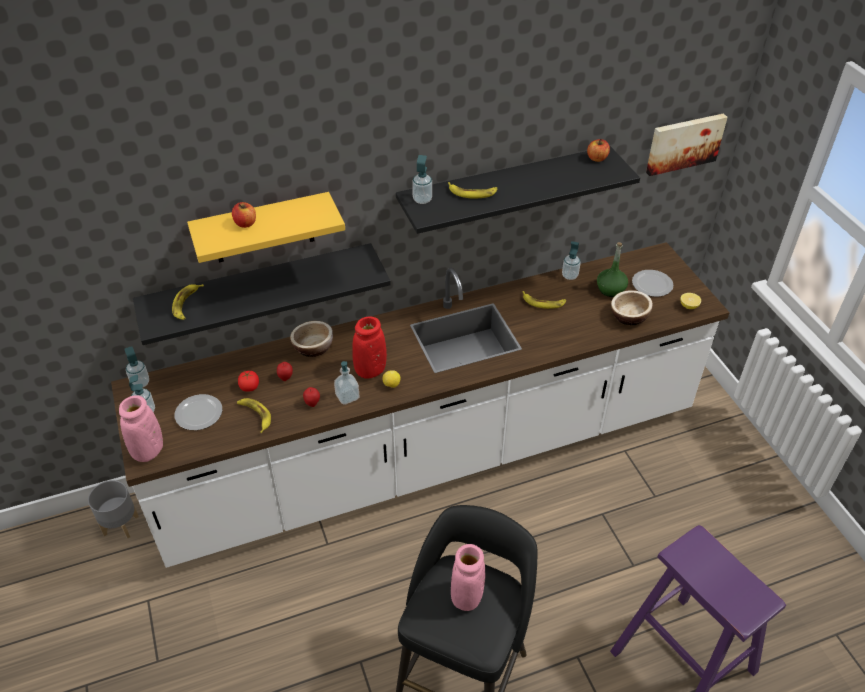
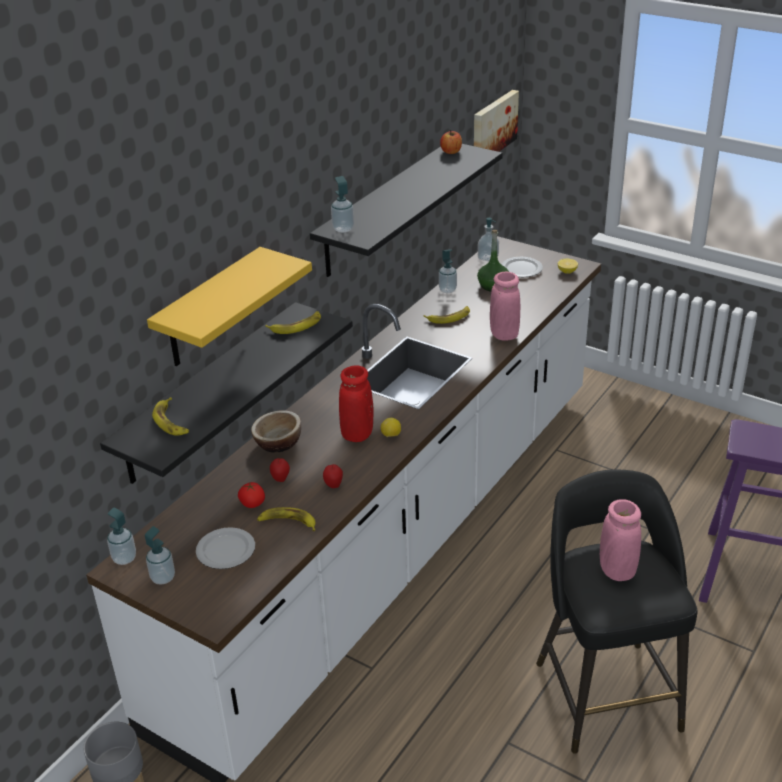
camera: 35 degrees left, 10 degrees down
(148, 451) = (210, 607): pink vase -> pink vase (504, 335)
(245, 223) = (213, 297): apple -> none
(347, 396) = (361, 464): soap dispenser -> soap dispenser (488, 257)
(472, 193) = (380, 209): banana -> banana (296, 326)
(629, 316) = (530, 298): bowl -> none

